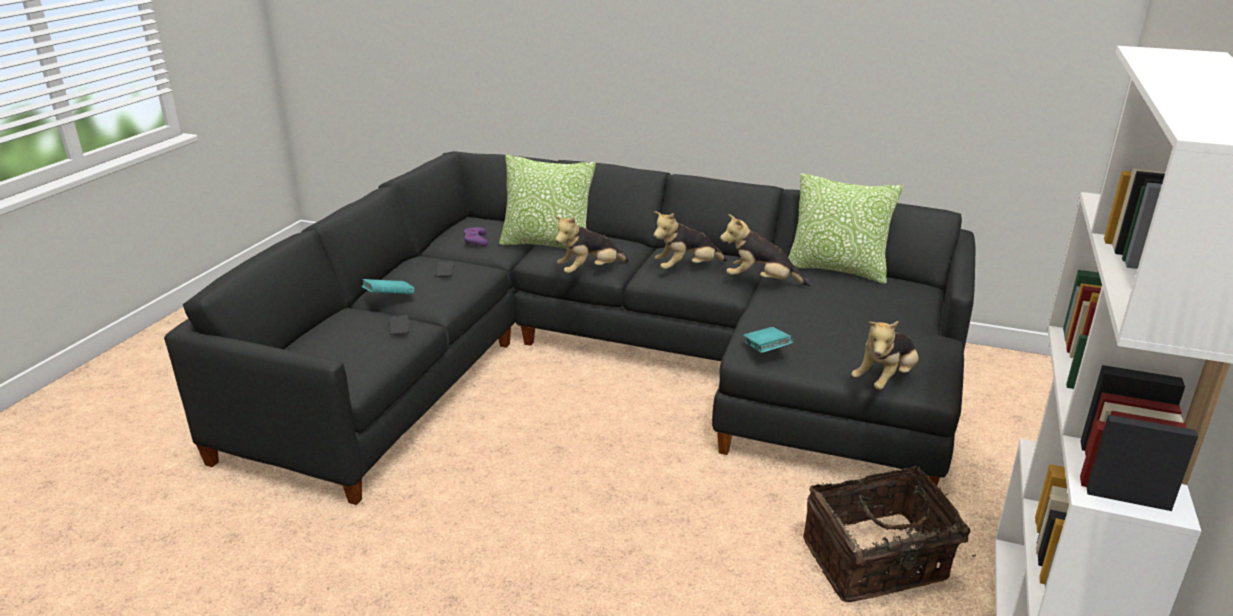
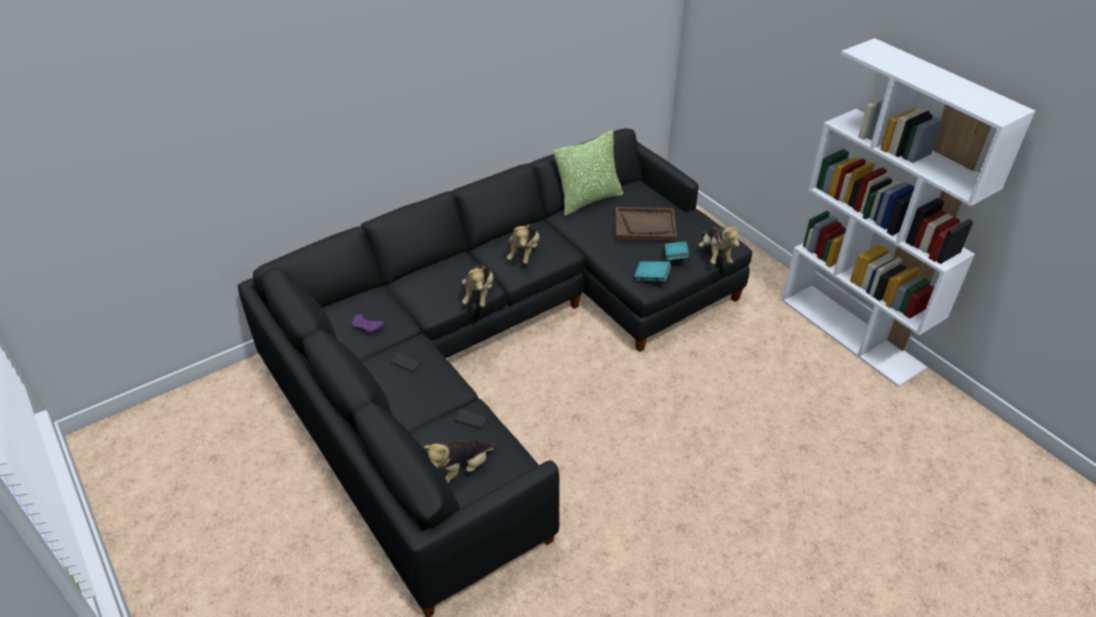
camera: 55 degrees left, 15 degrees up
(389, 298) = (421, 409): turquoise book -> turquoise book (675, 257)
(548, 244) = (417, 295): pillow -> none
(761, 281) = (575, 235): plush toy -> plush toy (461, 471)
(848, 312) = (645, 226): none -> brown tray
(877, 563) = (769, 348): basket -> none

